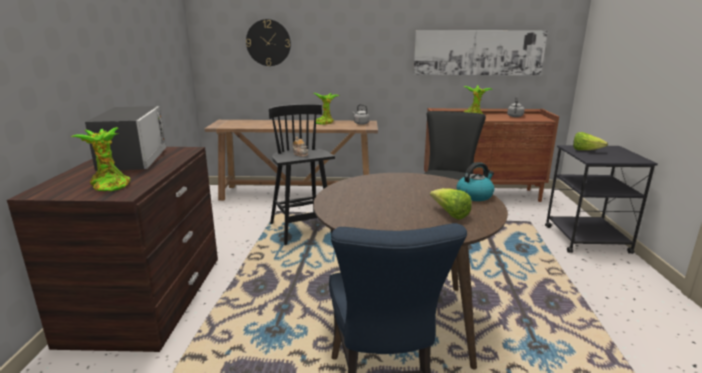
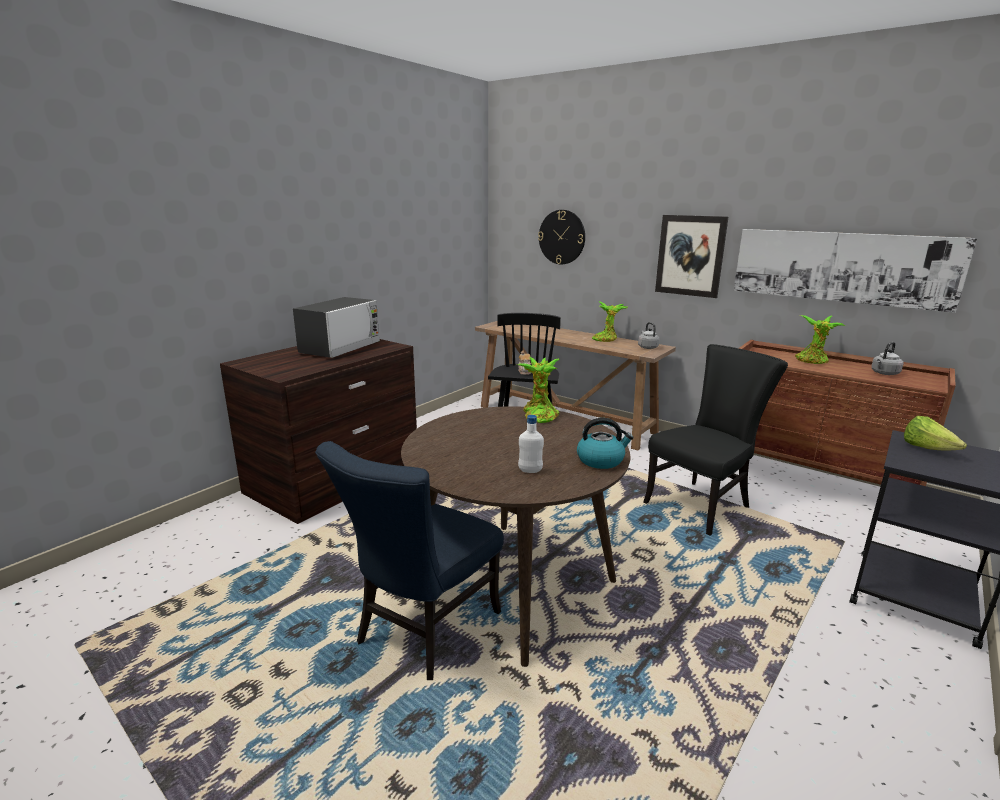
camera: 35 degrees right, 0 degrees up
(109, 185) = (288, 366): potted plant -> potted plant (539, 415)
(379, 51) = (690, 255): none -> picture
(450, 214) = (530, 471): lettuce -> white bottle

